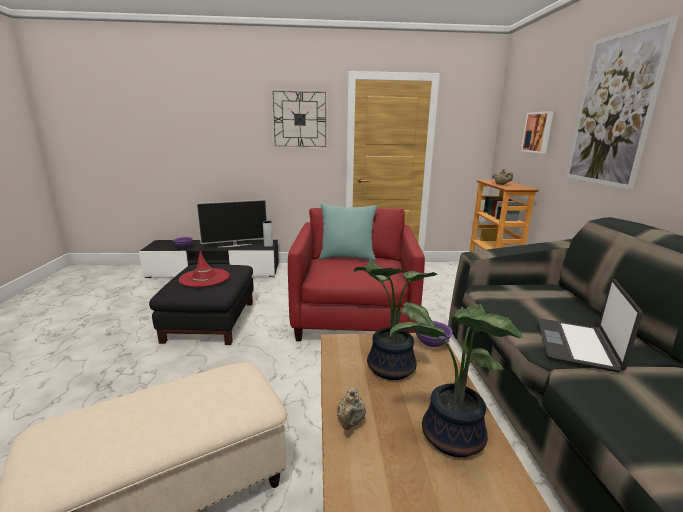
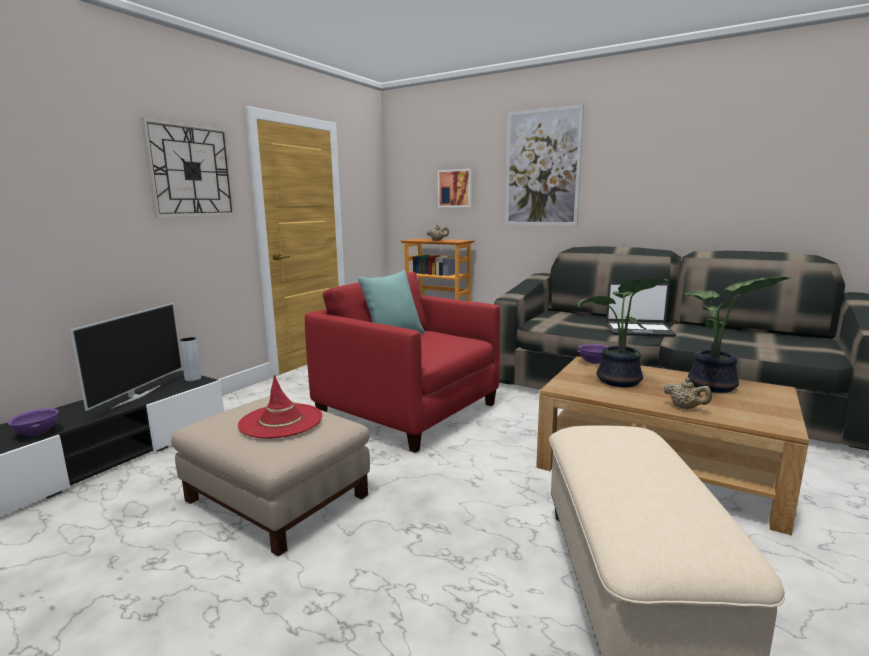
camera: 55 degrees left, 5 degrees down
(211, 321) = (278, 498): black ottoman -> beige ottoman
(577, 345) = (639, 330): laptop -> laptop turned 45 degrees counterclockwise

